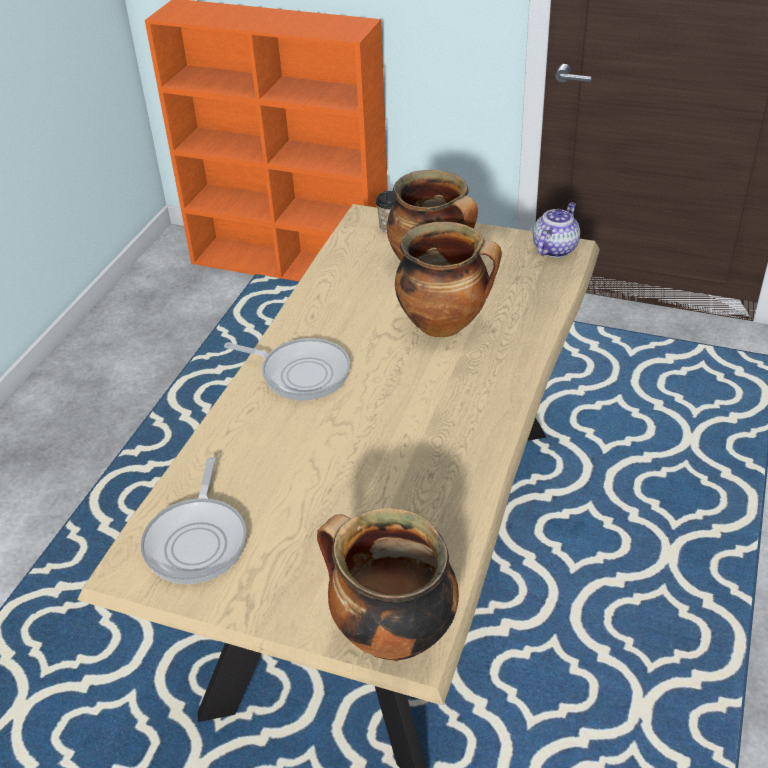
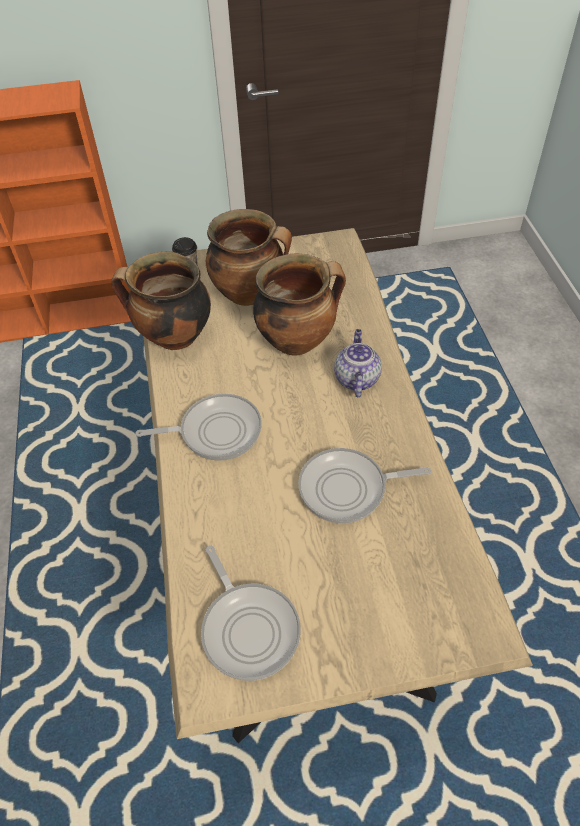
camera: 30 degrees left, 10 degrees up
(383, 469) = (348, 489): none -> frying pan
(391, 634) = (462, 630): cooking pot -> cooking pot (173, 338)
(554, 248) = (330, 244): teapot -> teapot (356, 378)

